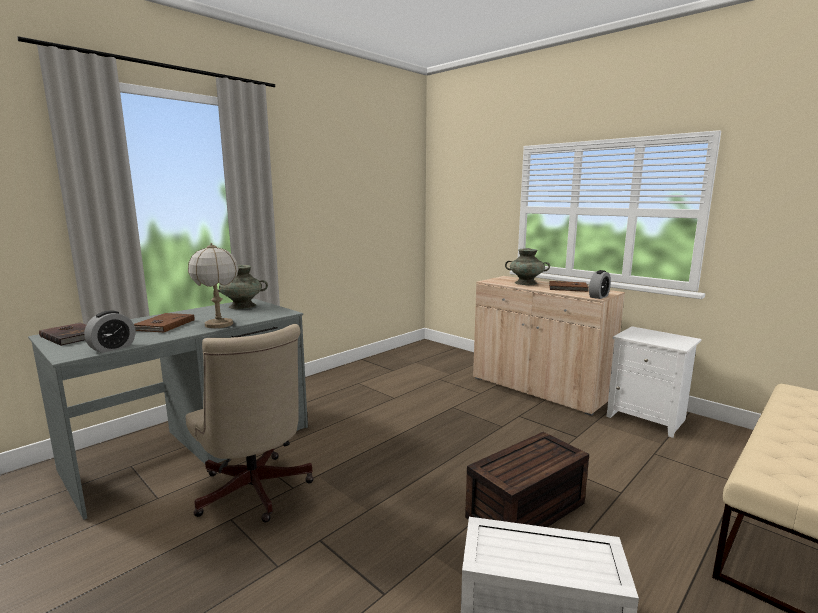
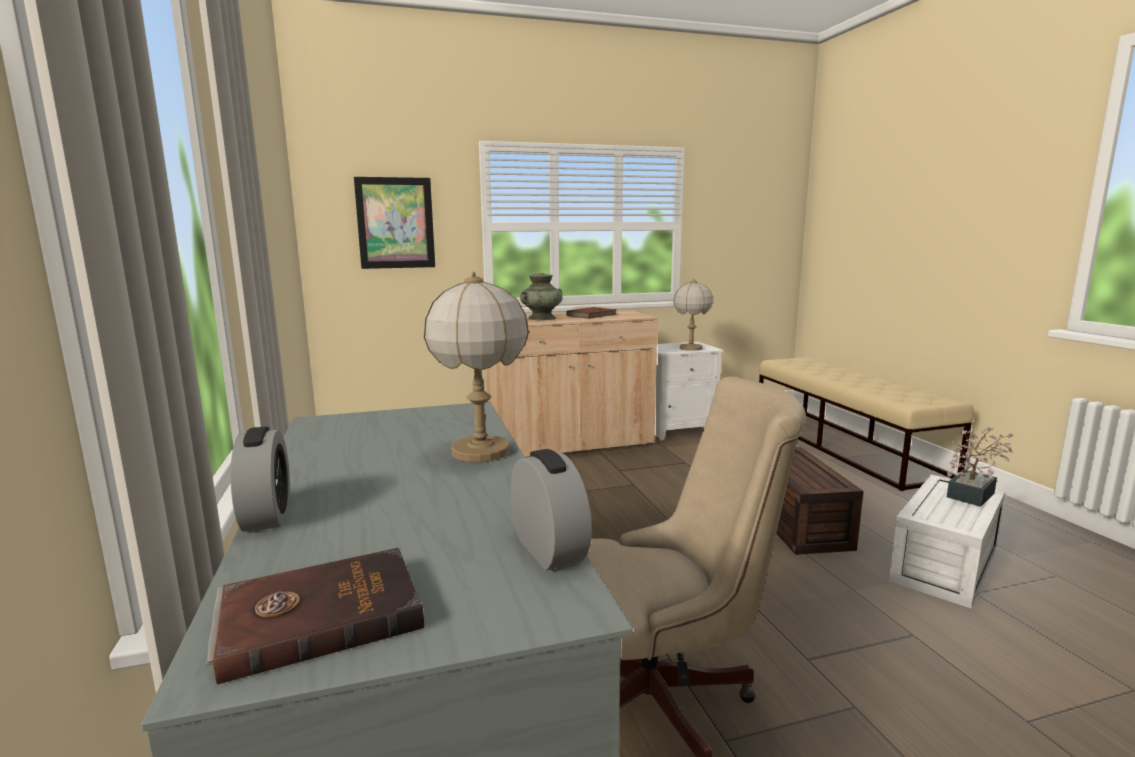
camera: 60 degrees left, 0 degrees up
(163, 325) = (397, 496): brown book -> none
(242, 306) = (352, 428): turquoise vase -> none
(470, 205) = (395, 223): none -> picture
(591, 568) = (973, 493): none -> potted plant
(598, 296) = (641, 316): alarm clock -> alarm clock (267, 516)
(660, 340) = (691, 348): none -> table lamp

